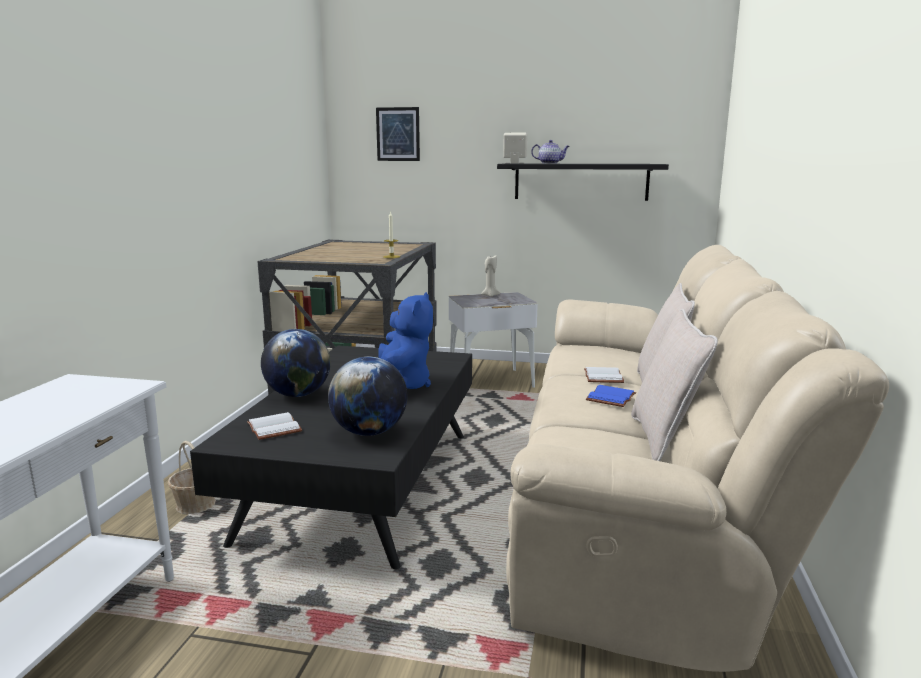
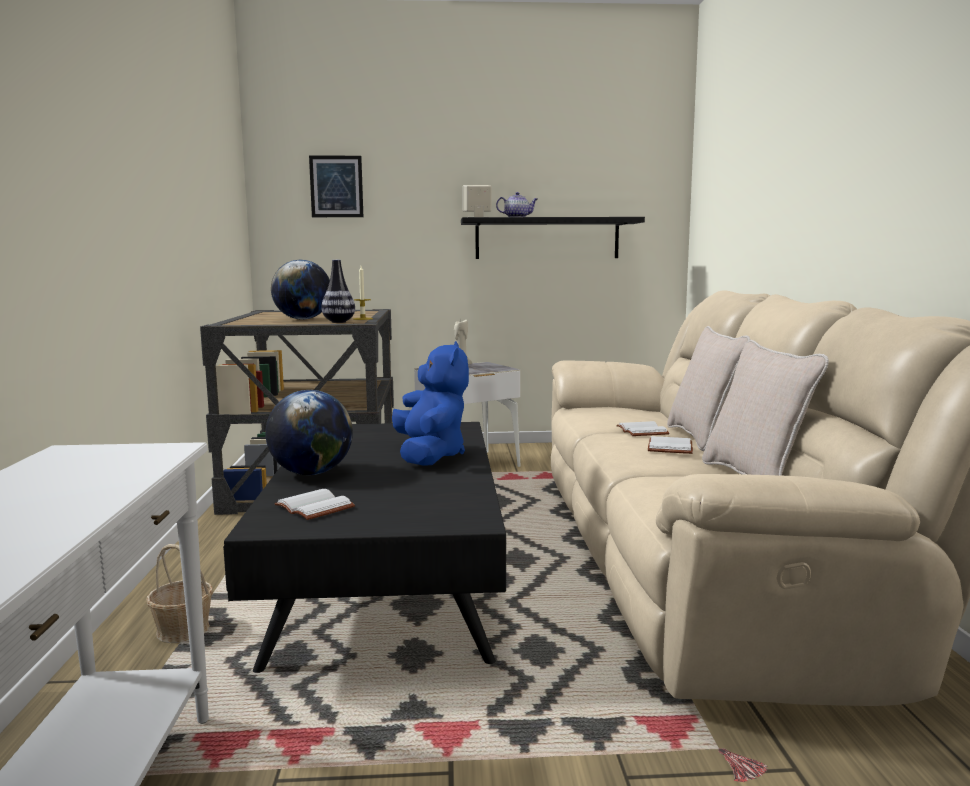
camera: 15 degrees left, 5 degrees down
(367, 260) = (339, 322): none -> vase
(369, 432) = (438, 500): globe -> globe (303, 319)
(612, 398) = (671, 448): blue book -> white book

